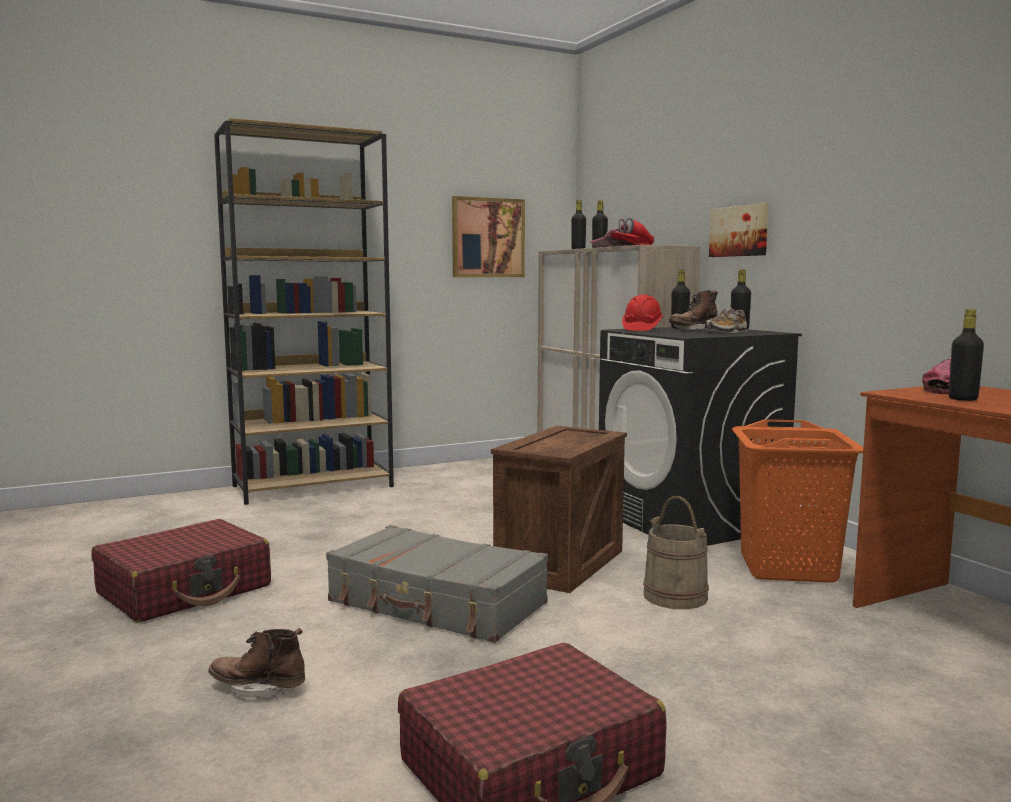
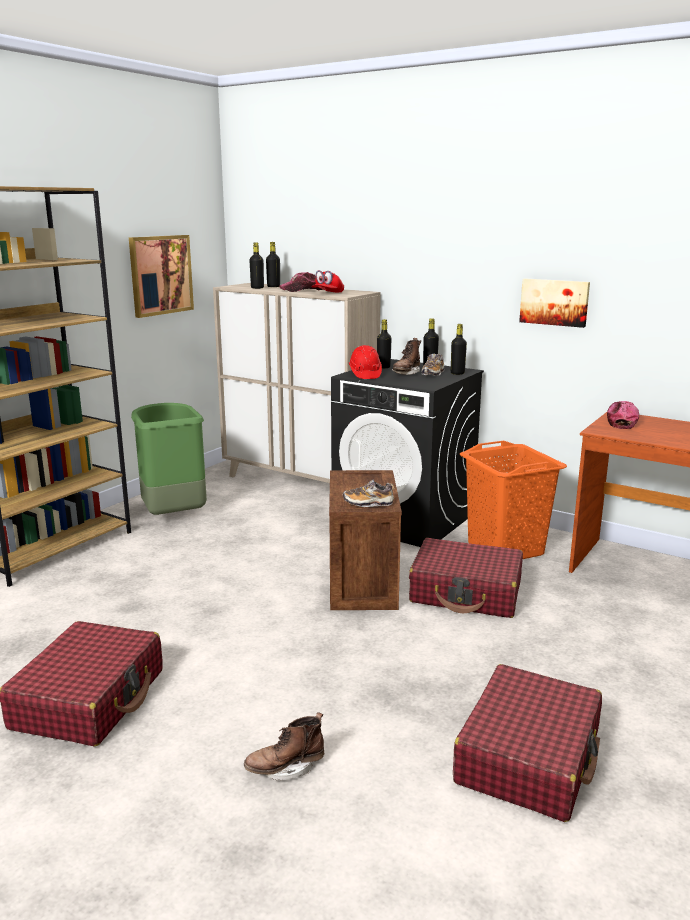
camera: 30 degrees left, 10 degrees up
(437, 603) = (319, 647): grey suitcase -> none
(447, 481) = (172, 515): none -> green trash can
(545, 449) = (368, 503): none -> shoe
(675, 596) = (466, 593): beige bucket -> red suitcase
(740, 231) = (420, 283): picture -> picture (554, 302)
(963, 399) = (644, 434): black bottle -> black bottle (457, 373)

